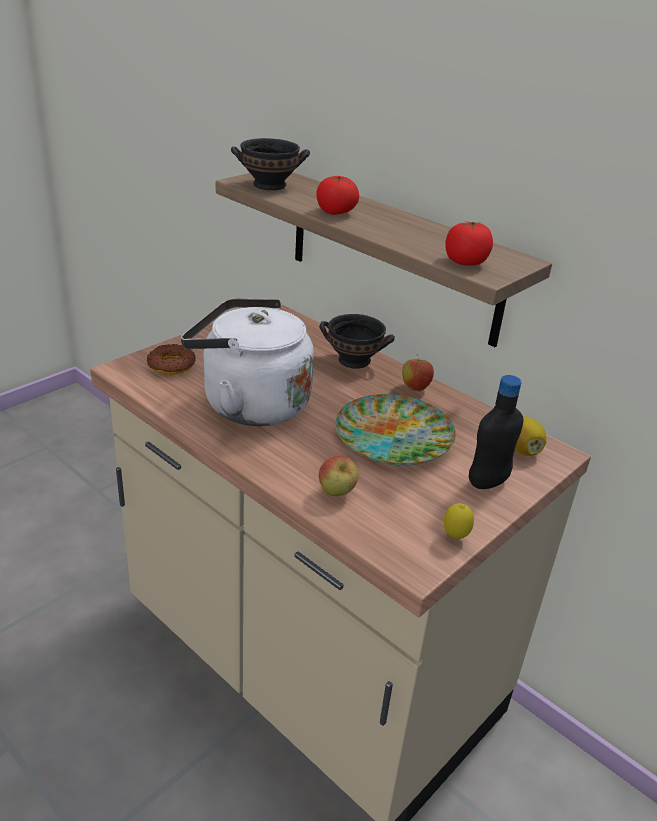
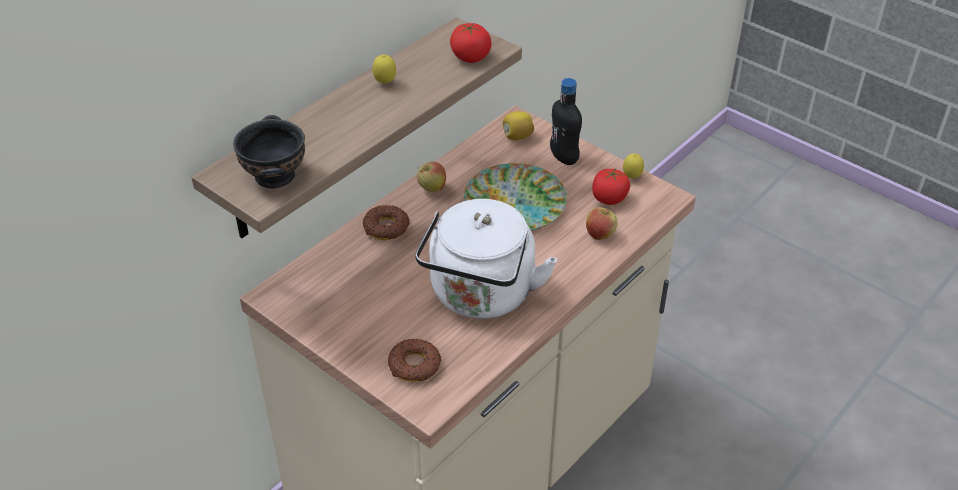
camera: 90 degrees left, 10 degrees up
(336, 212) = (359, 126): tomato -> tomato (609, 198)
(355, 361) = (386, 227): black bowl -> donut
(408, 224) = (385, 83): none -> lemon

